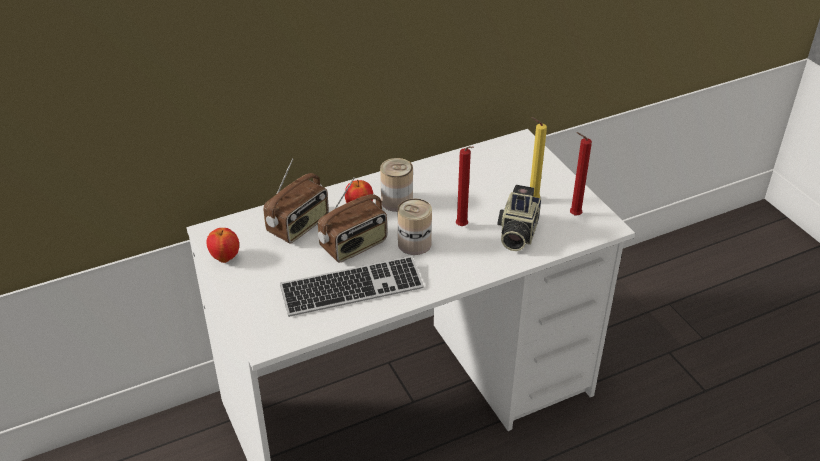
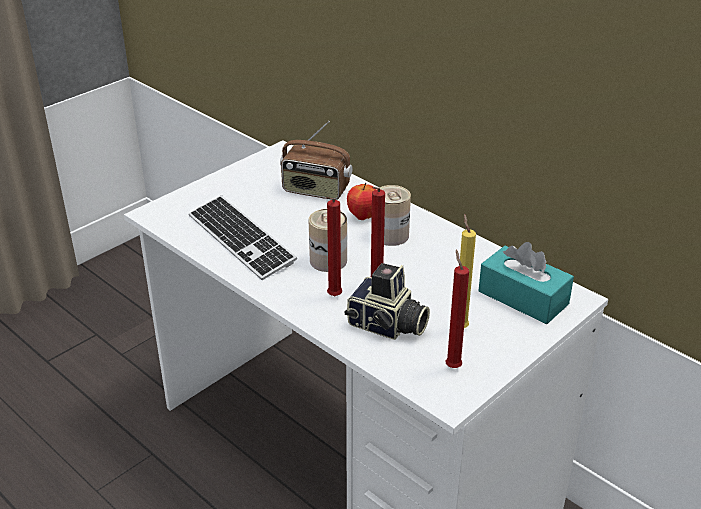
camera: 70 degrees right, 5 degrees down
(225, 258) = (251, 167): apple -> none
(354, 246) = (304, 226): radio -> none
(467, 253) = (333, 297): none -> red candle
(510, 162) = (523, 298): none -> turquoise tissue box
(516, 234) = (387, 326): camera -> camera turned 150 degrees counterclockwise

